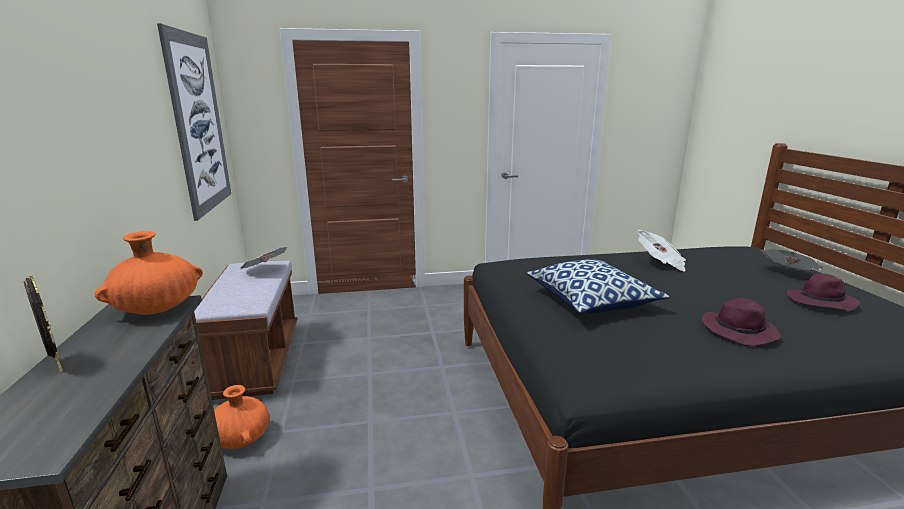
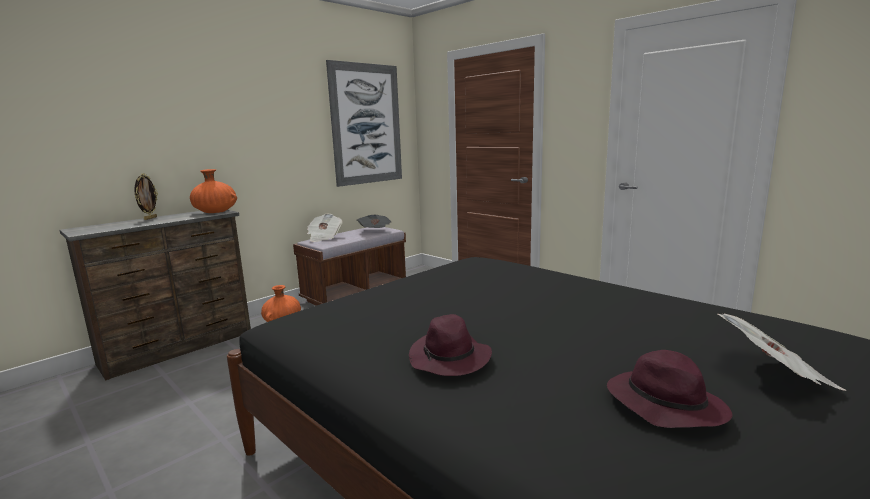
camera: 55 degrees right, 5 degrees down
(591, 301) = (430, 293): pillow -> none
(660, 263) = (606, 299): newspaper -> newspaper (324, 237)

